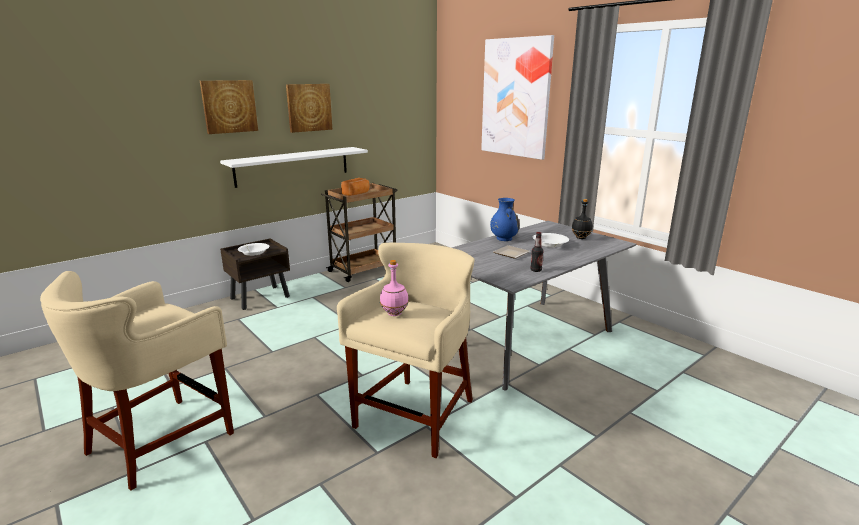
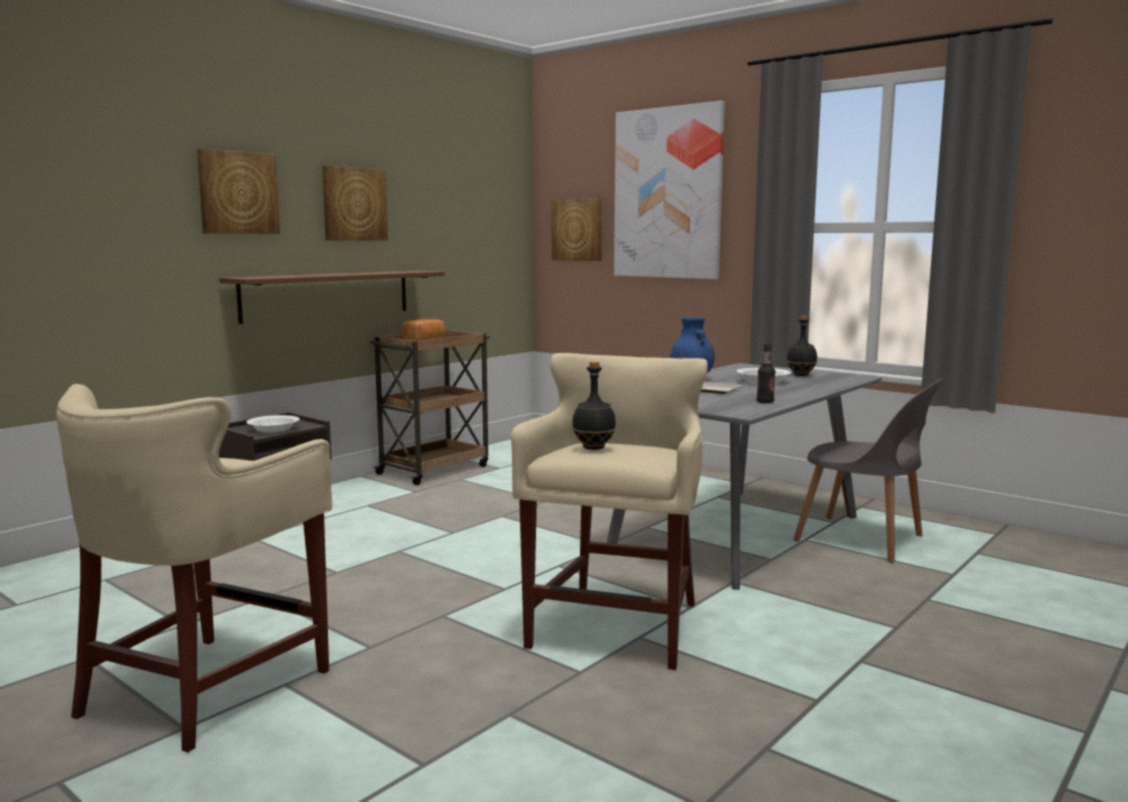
camera: 10 degrees left, 10 degrees down
(293, 166) = (327, 295): white shelf -> brown shelf
(395, 313) = (594, 448): pink bottle -> black bottle
(461, 117) = (577, 230): none -> picture
(608, 352) = (864, 540): none -> grey chair

